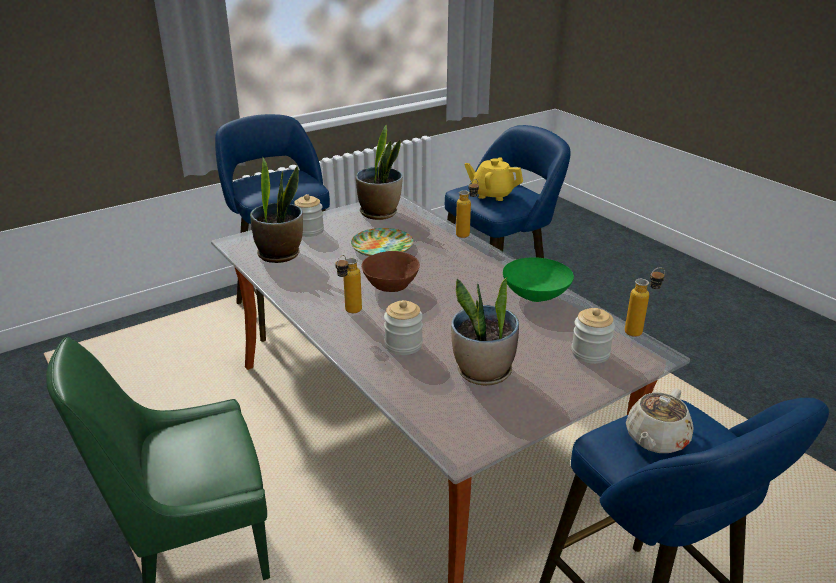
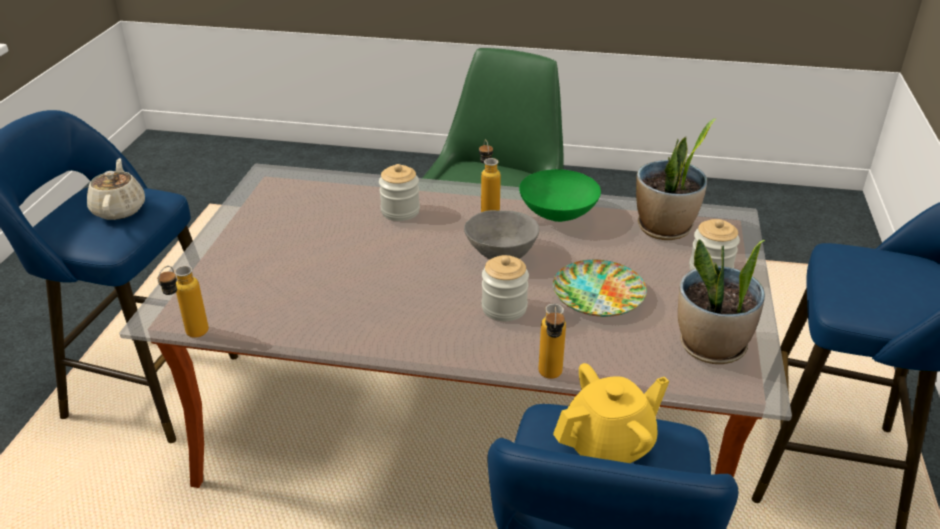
camera: 135 degrees right, 5 degrees up
(390, 286) = (502, 253): brown bowl -> grey bowl
(483, 372) = (308, 223): potted plant -> none
(536, 297) = (342, 321): green bowl -> green bowl (556, 214)
(590, 353) = (228, 284): jar -> jar (504, 308)

